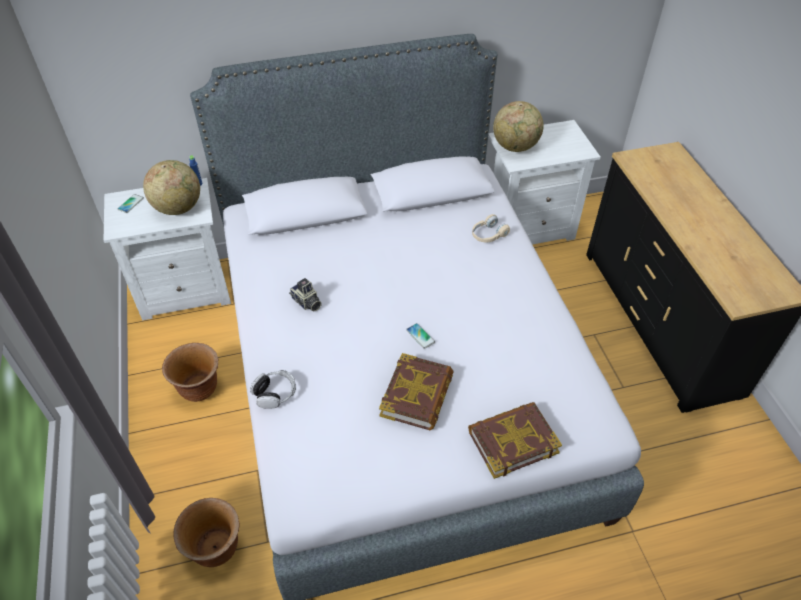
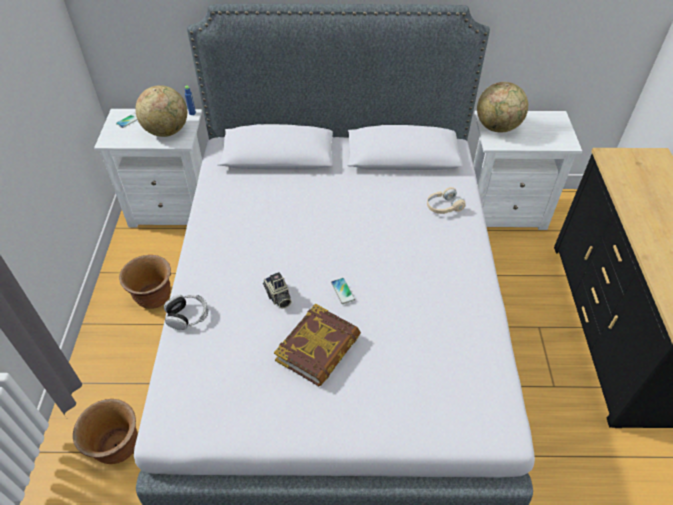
camera: 15 degrees right, 0 degrees up
(306, 303) = (248, 237): camera -> camera (278, 297)
(512, 441) = (398, 418): book -> none

